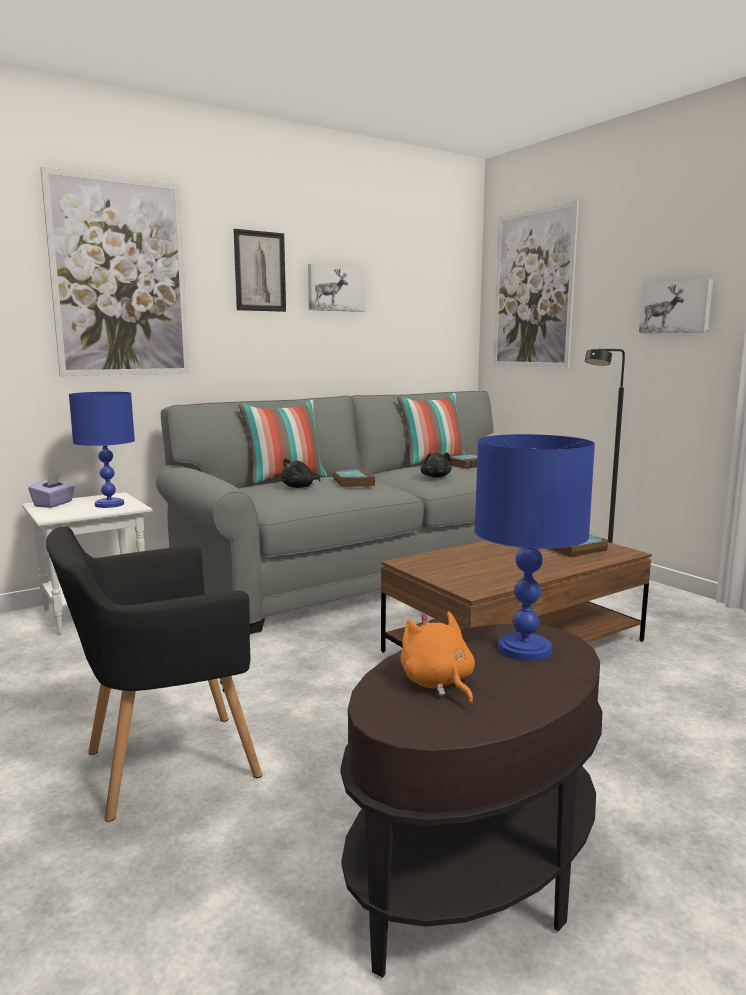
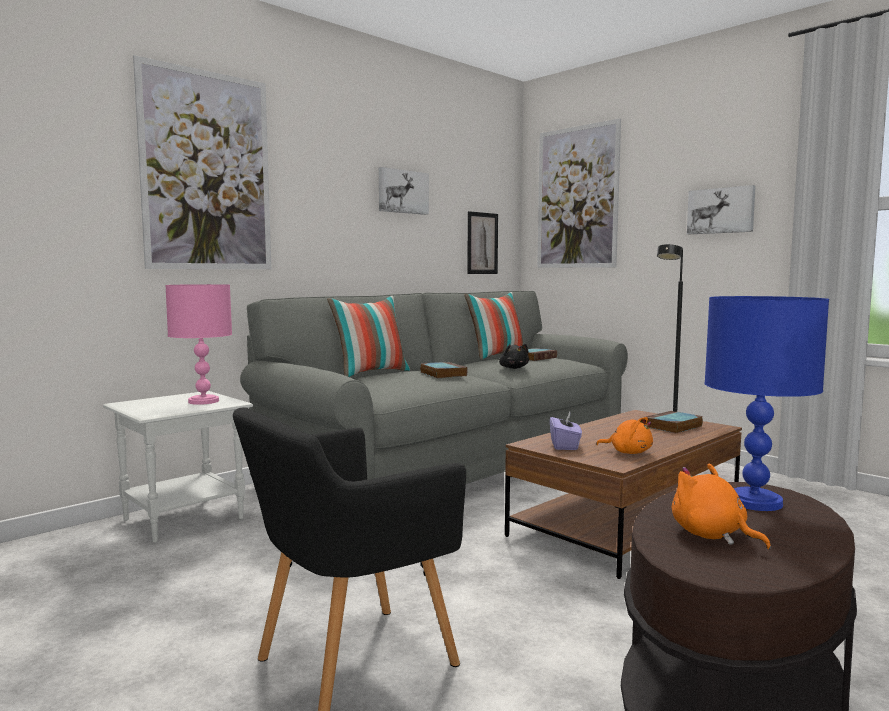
camera: 10 degrees left, 5 degrees down
(54, 504) = (141, 403): purple tissue box -> purple tissue box (565, 445)
(109, 504) = (203, 401): blue table lamp -> pink table lamp
(260, 271) = (336, 172): picture -> picture (482, 243)
(299, 487) = (395, 379): black plush toy -> none
(498, 577) = (628, 452): none -> orange plush toy

